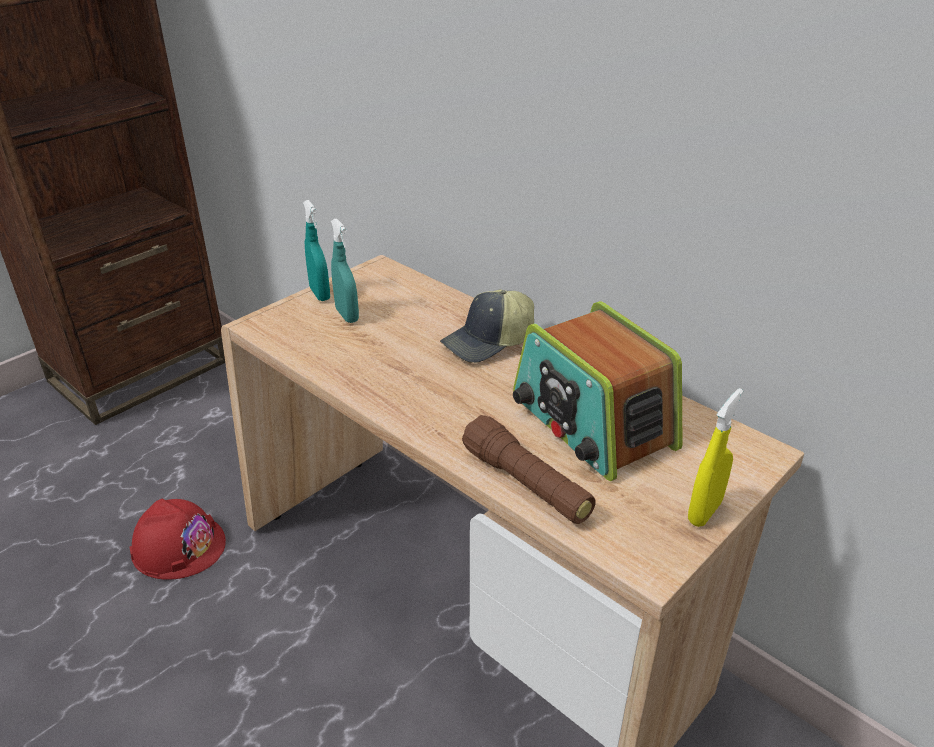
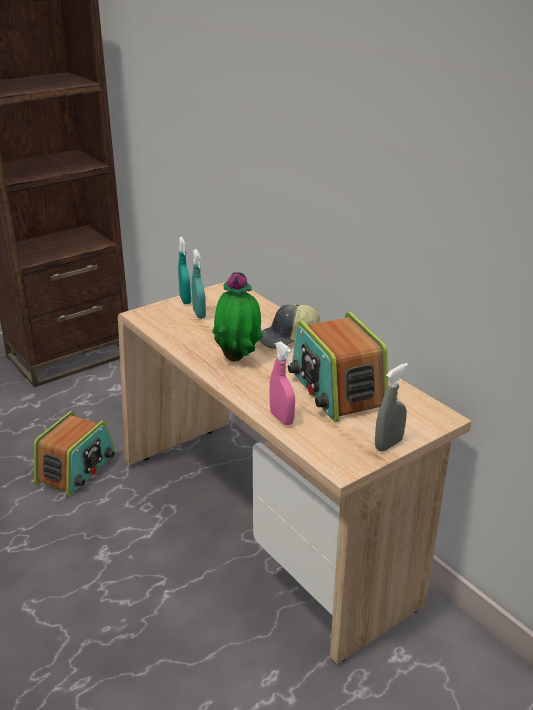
camera: 10 degrees right, 5 degrees down
(178, 546) = (77, 469): red hard hat -> radio
(427, 383) = (238, 358): none -> potted plant
(526, 484) = (281, 418): brown flashlight -> pink spray bottle
(704, 512) = (388, 444): yellow spray bottle -> grey spray bottle

